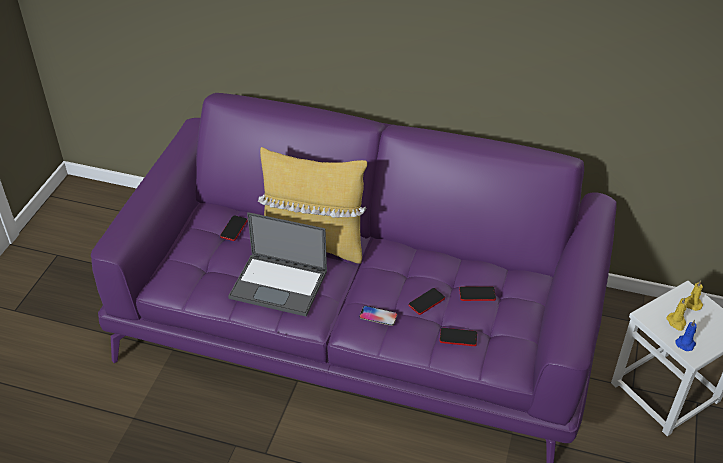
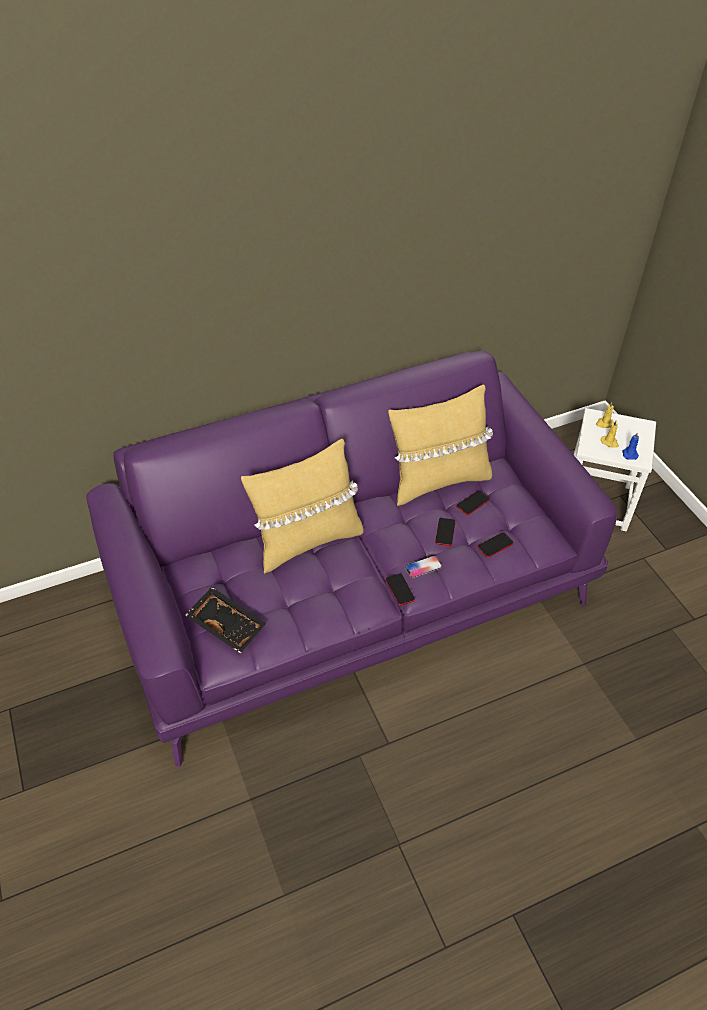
camera: 40 degrees left, 5 degrees up
(193, 264) = (227, 624): none -> black tray
(234, 228) = (228, 569): phone -> phone (400, 590)
(280, 284) = (321, 592): laptop -> none
(467, 260) = (438, 481): none -> yellow pillow

